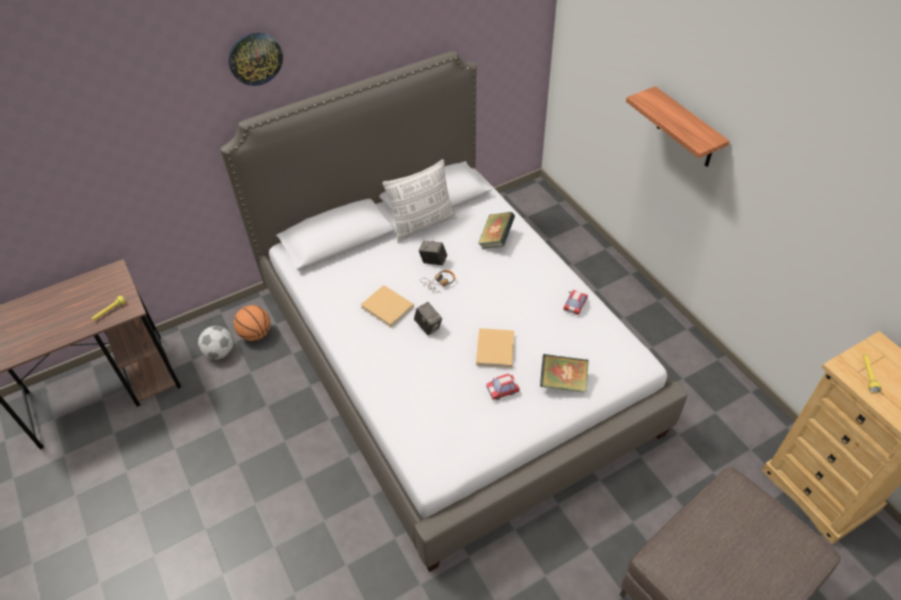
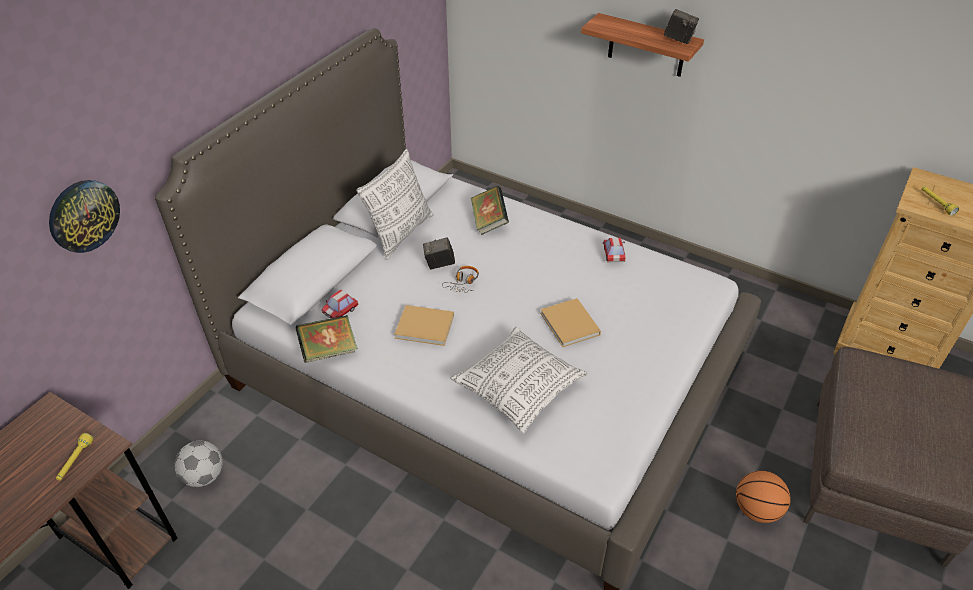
camera: 30 degrees left, 5 degrees down
(255, 58) = (175, 68): wall clock -> wall clock (83, 215)
(256, 334) = (238, 436): basketball -> basketball (756, 510)
(420, 383) = (519, 387): none -> pillow
(428, 326) = (484, 329): camera -> camera (678, 40)
(502, 390) = (607, 360): toy car -> toy car (340, 311)
(563, 382) = (658, 328): book -> book (329, 350)

